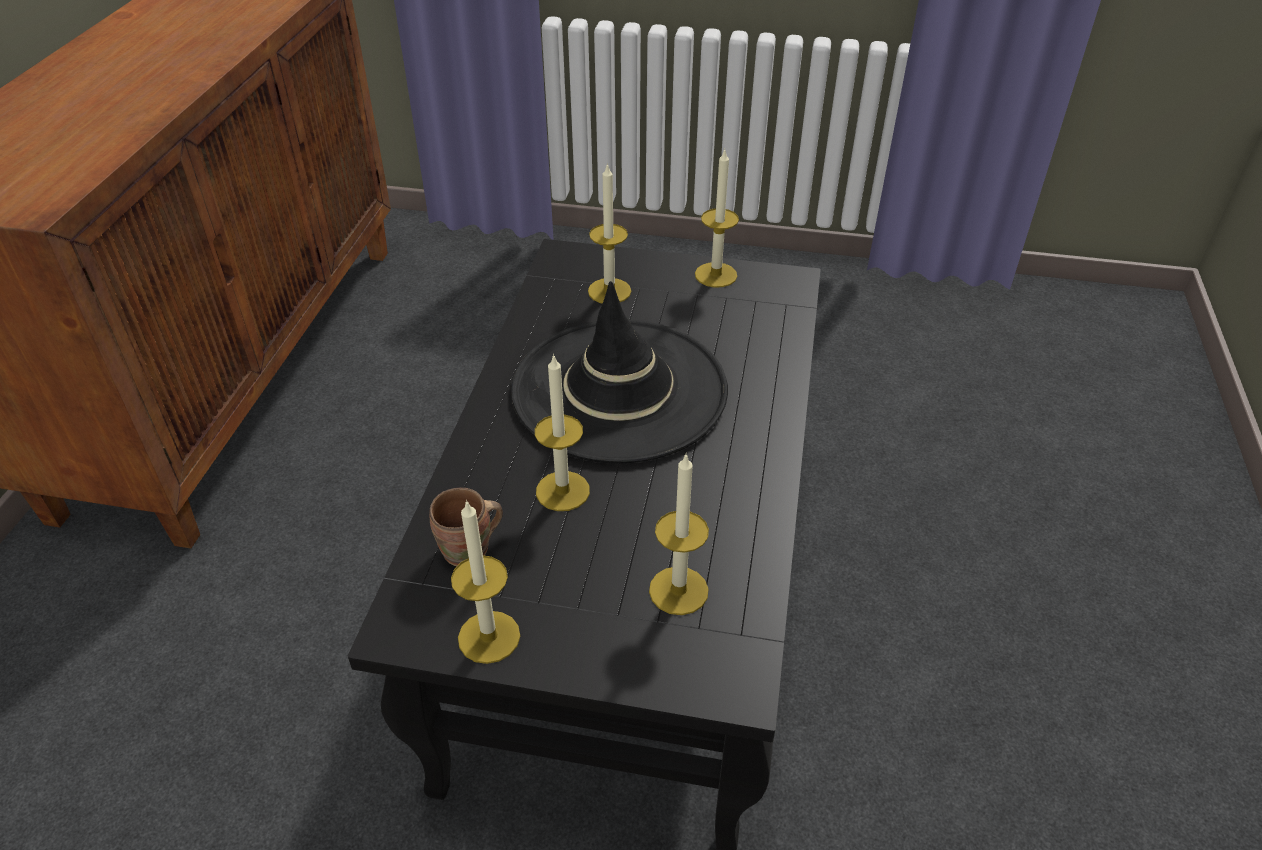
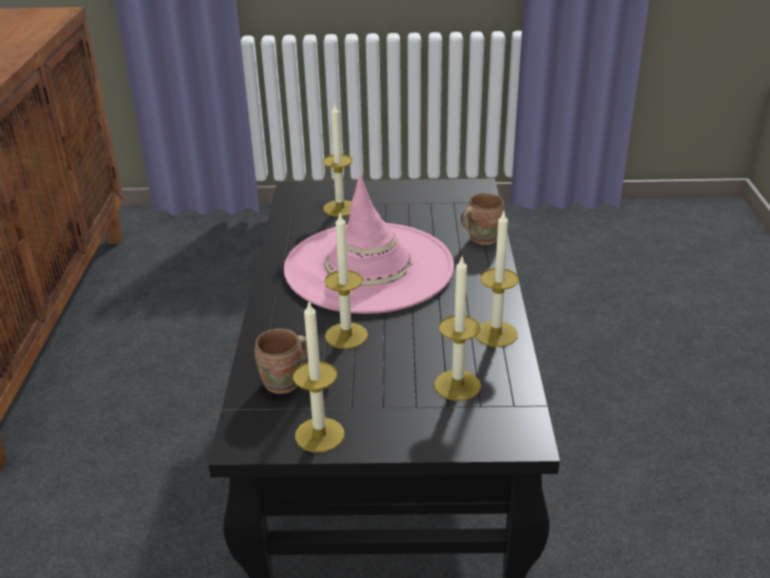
camera: 10 degrees left, 10 degrees down
(619, 390) = (369, 268): black hat -> pink hat
(716, 275) = (418, 190): candle -> candle (496, 334)
(775, 362) = (481, 238): none -> brown mug

